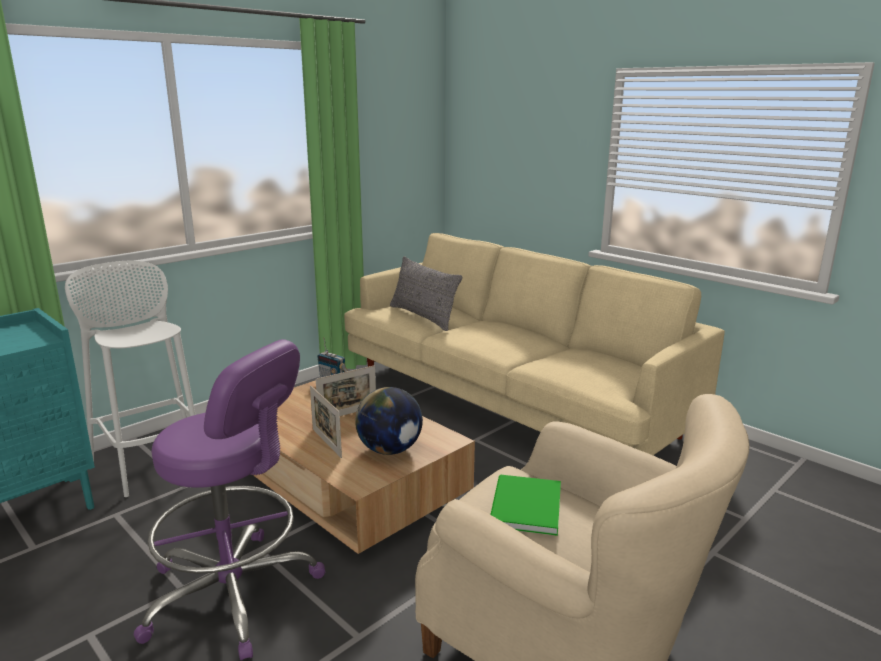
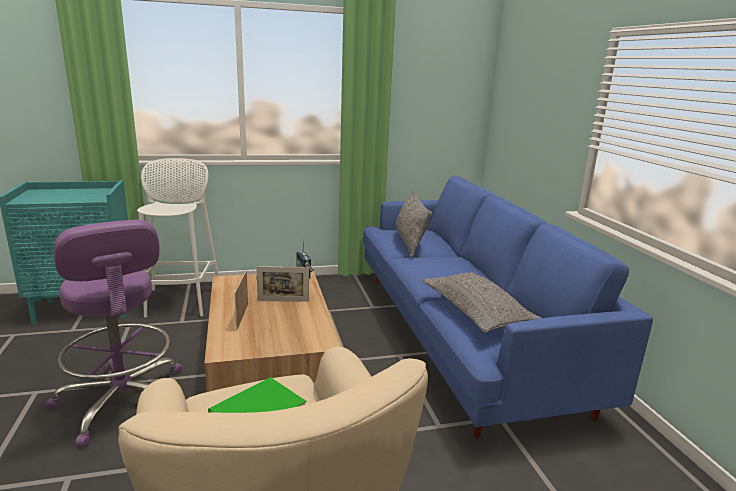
camera: 30 degrees right, 0 degrees up
(390, 450) = (274, 335): globe -> none
(508, 404) = (460, 335): beige sofa -> blue sofa
(573, 367) = (476, 313): none -> grey pillow

